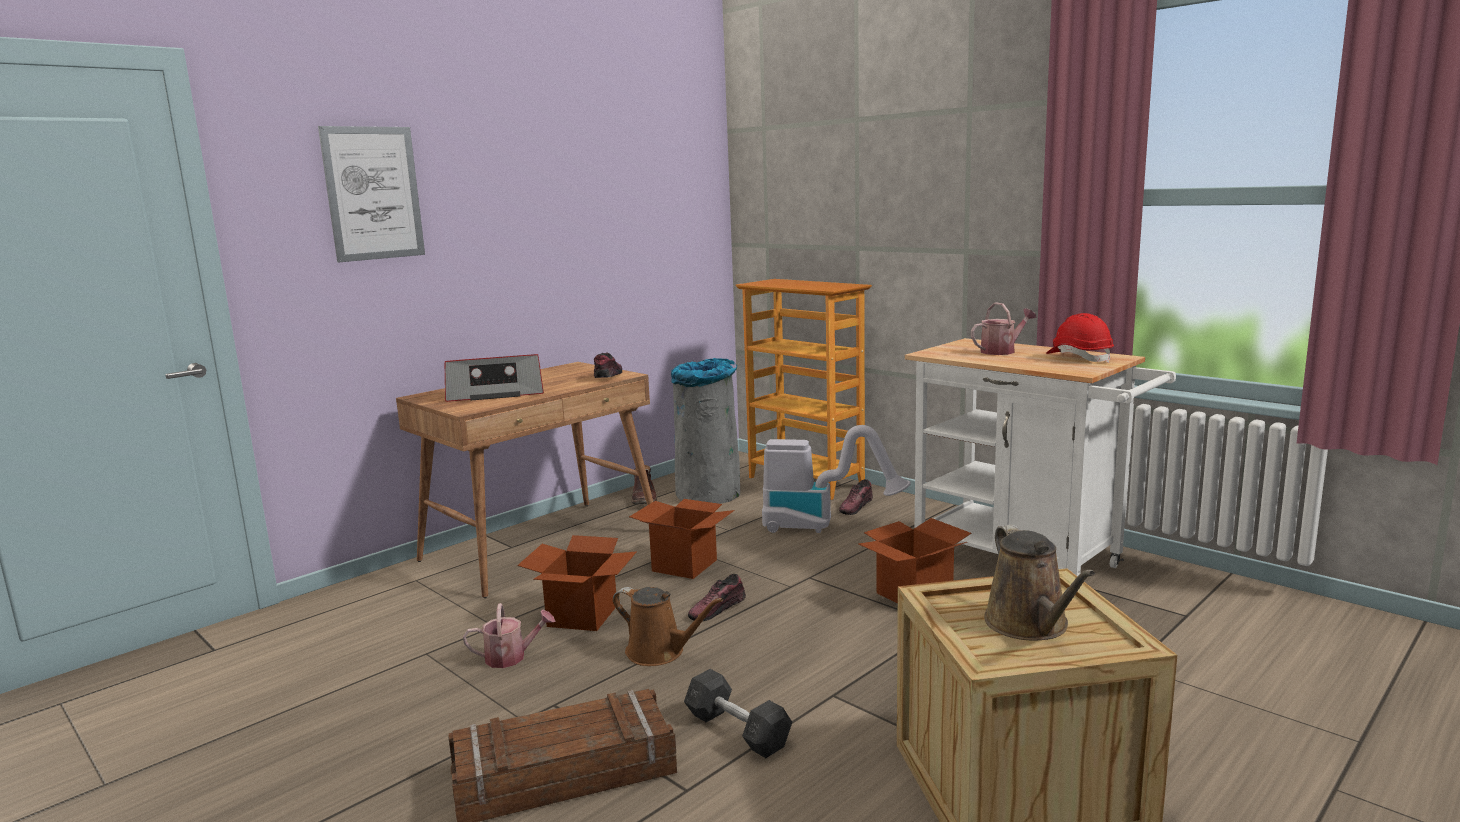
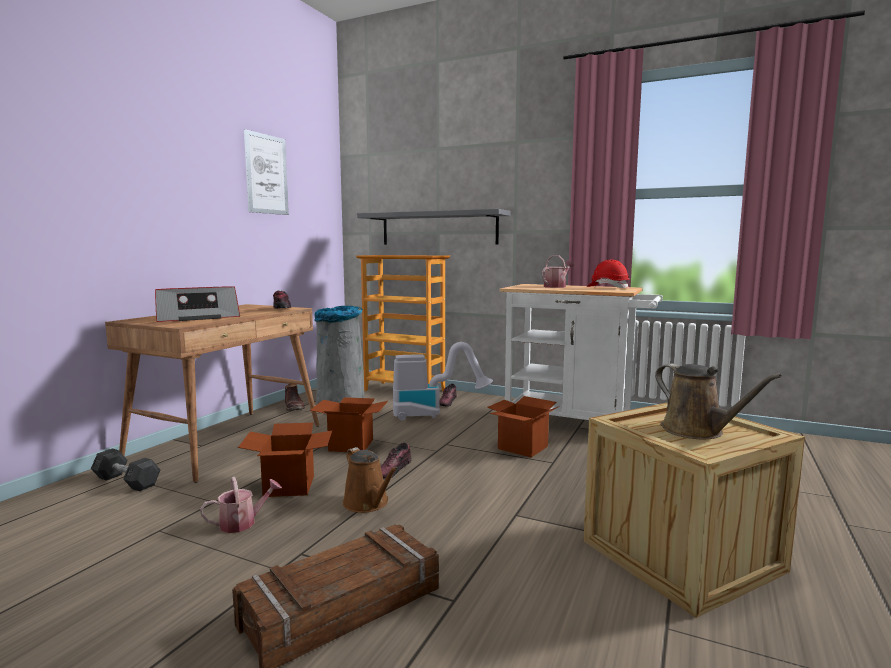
camera: 20 degrees left, 5 degrees down
(373, 193) = (89, 150): picture -> picture (266, 174)
(660, 652) = (368, 503): brown watering can -> brown watering can turned 45 degrees clockwise
(737, 730) = (464, 549): grey dumbbell -> grey dumbbell (126, 481)
(857, 242) = (438, 228): none -> grey shelf

